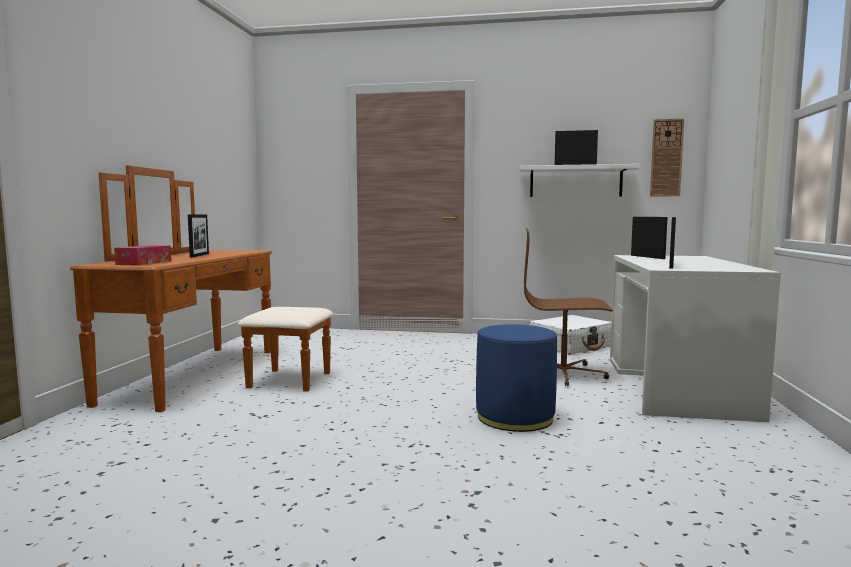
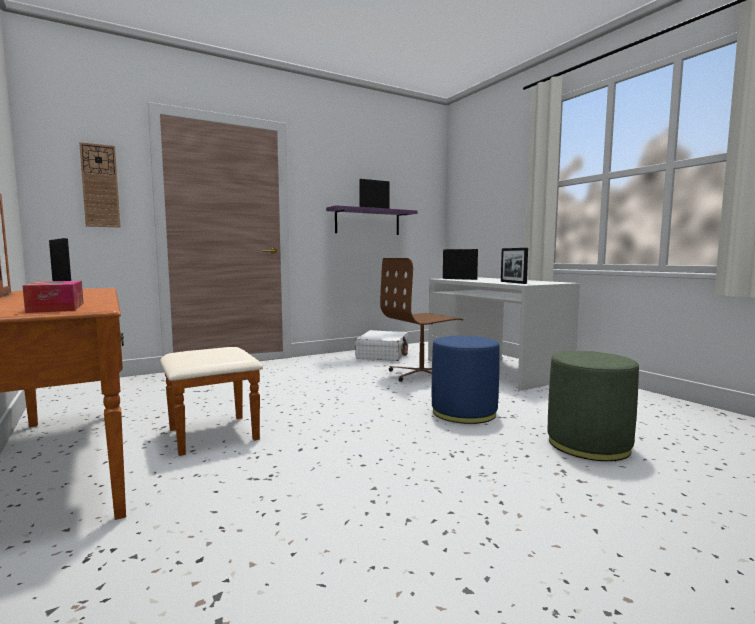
camera: 40 degrees left, 0 degrees up
(573, 484) = (588, 444): none -> green ottoman
(575, 181) = (367, 222): white shelf -> purple shelf
(666, 158) = (424, 207): wall clock -> wall clock (100, 186)

